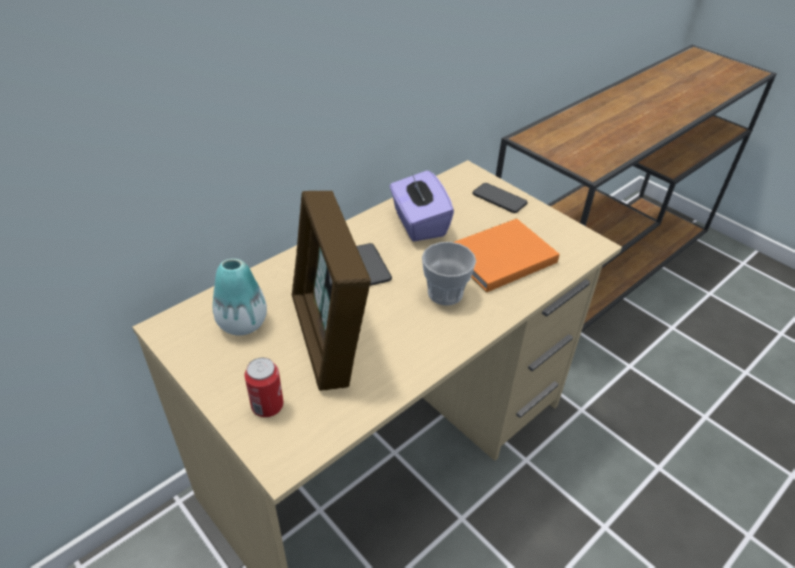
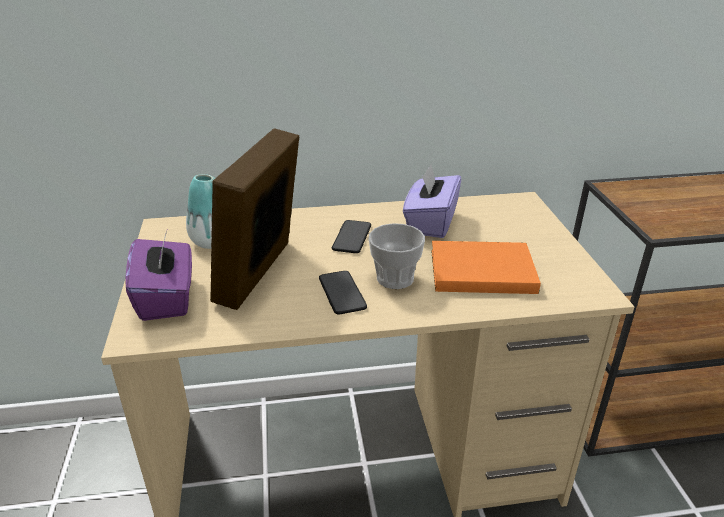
camera: 35 degrees right, 10 degrees down
(267, 406) = (167, 298): can -> purple tissue box
(499, 199) = (533, 227): phone -> phone (342, 293)

